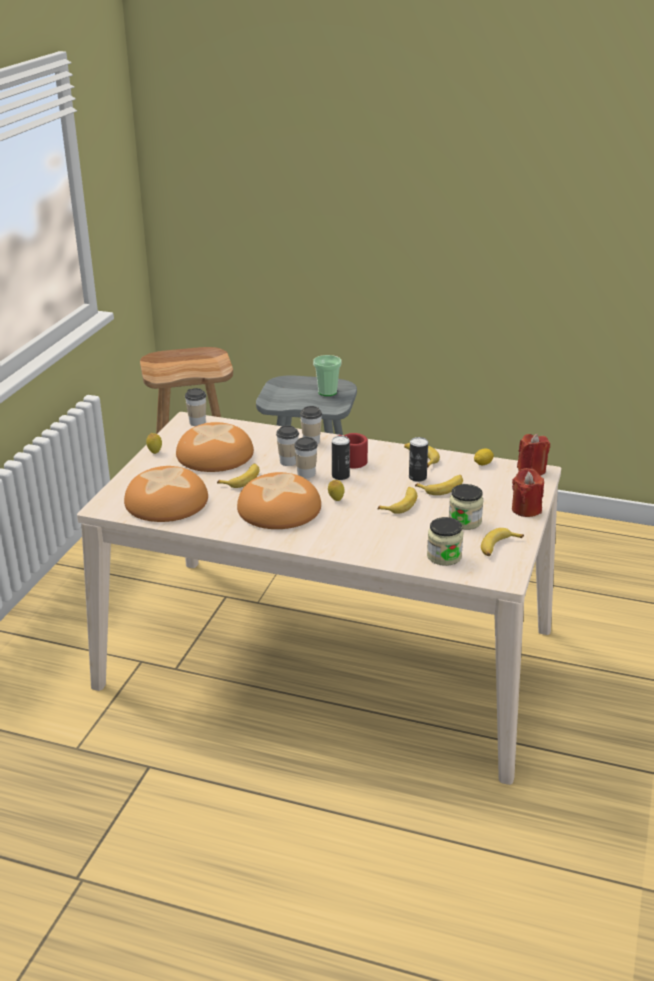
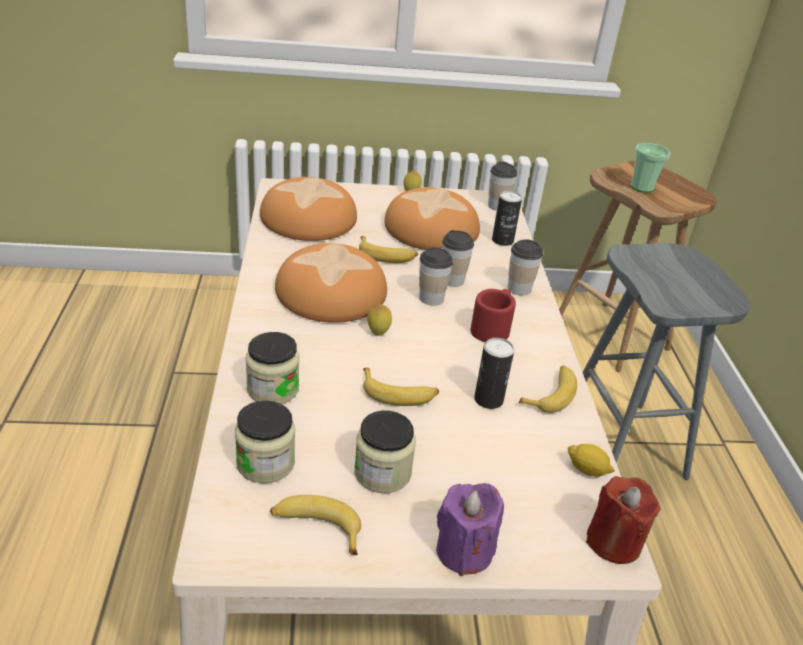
camera: 65 degrees right, 5 degrees up
(327, 392) = (700, 294): cup -> cup (642, 187)
(340, 476) = (444, 327): can -> can (502, 241)
(378, 545) = (273, 389): none -> jar
(442, 488) = (473, 431): banana -> none
(526, 509) = (464, 551): red candle -> purple candle

